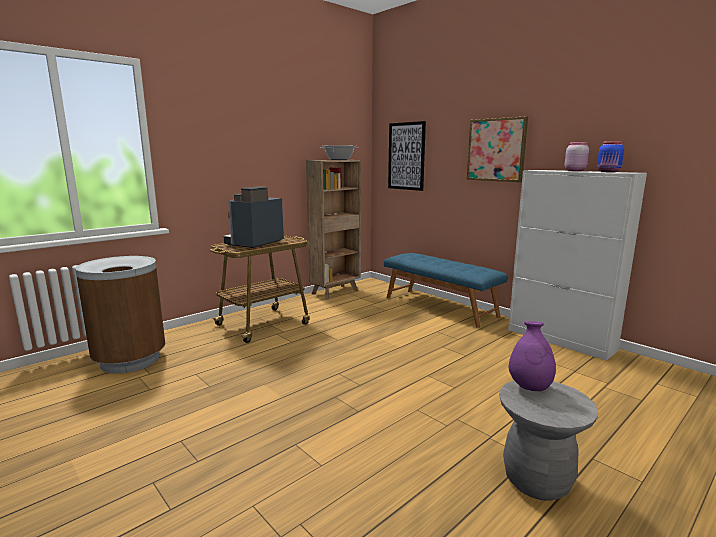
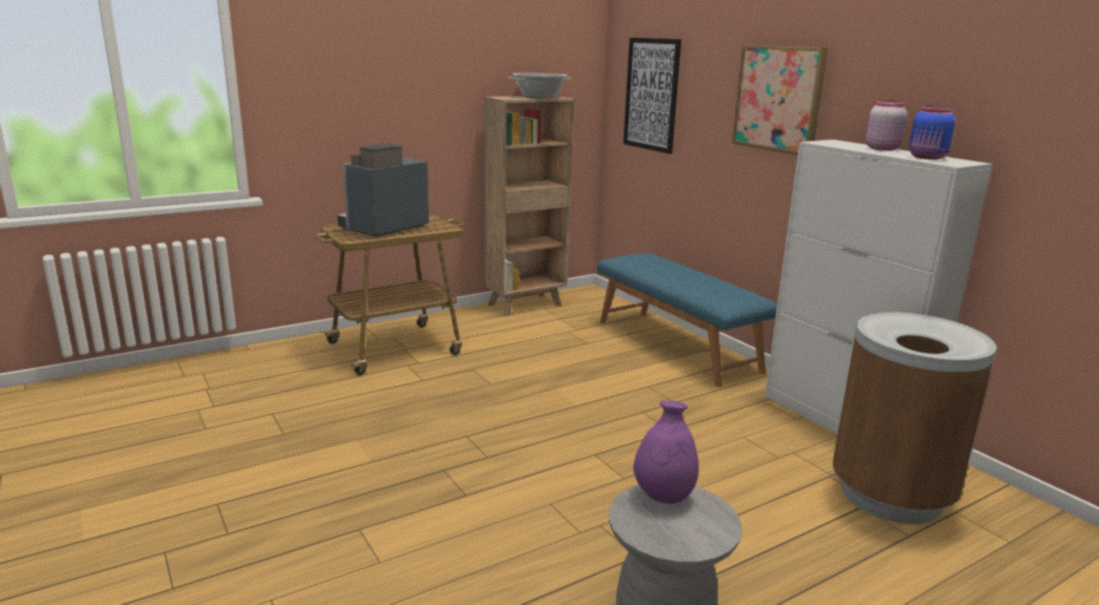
camera: 10 degrees right, 5 degrees up
(130, 360) = (196, 384): brown trash can -> brown trash can (890, 495)

